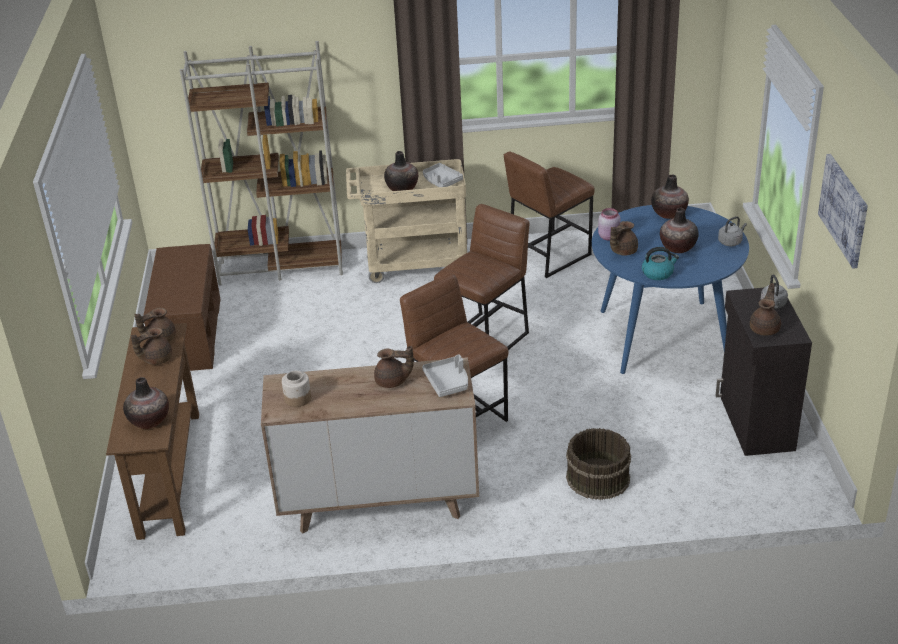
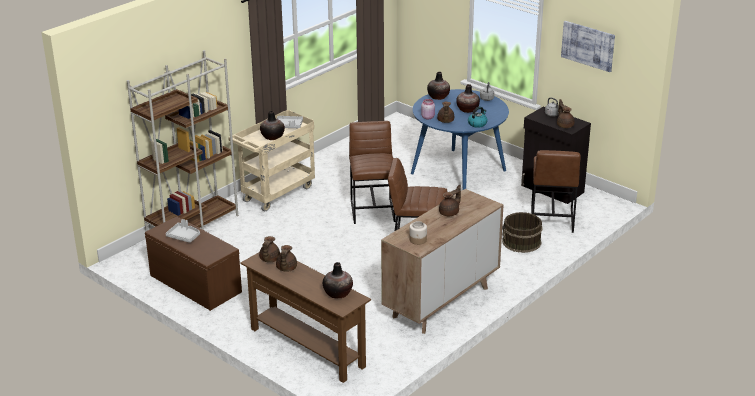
camera: 45 degrees left, 5 degrees down
(448, 382) = (475, 201): grey tray -> grey tray (184, 236)
(548, 255) = (342, 159): brown chair -> brown chair (552, 220)

